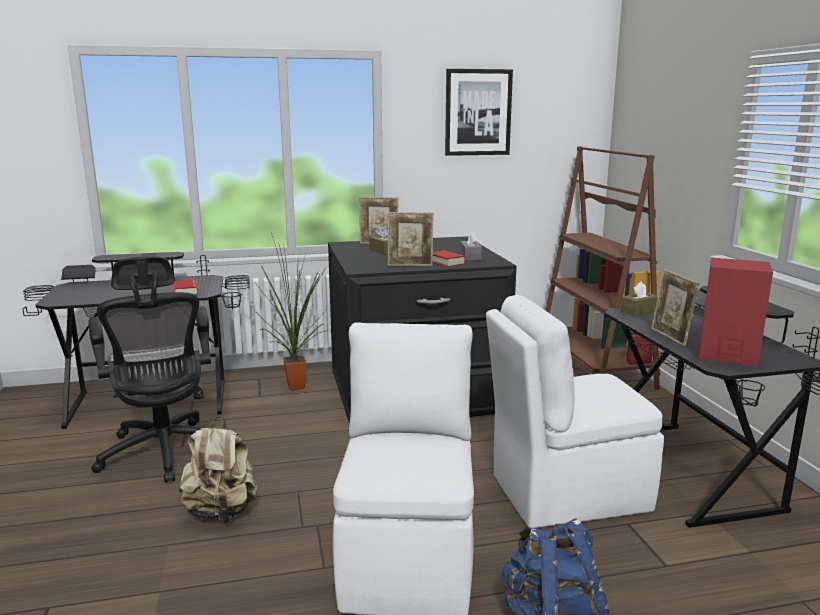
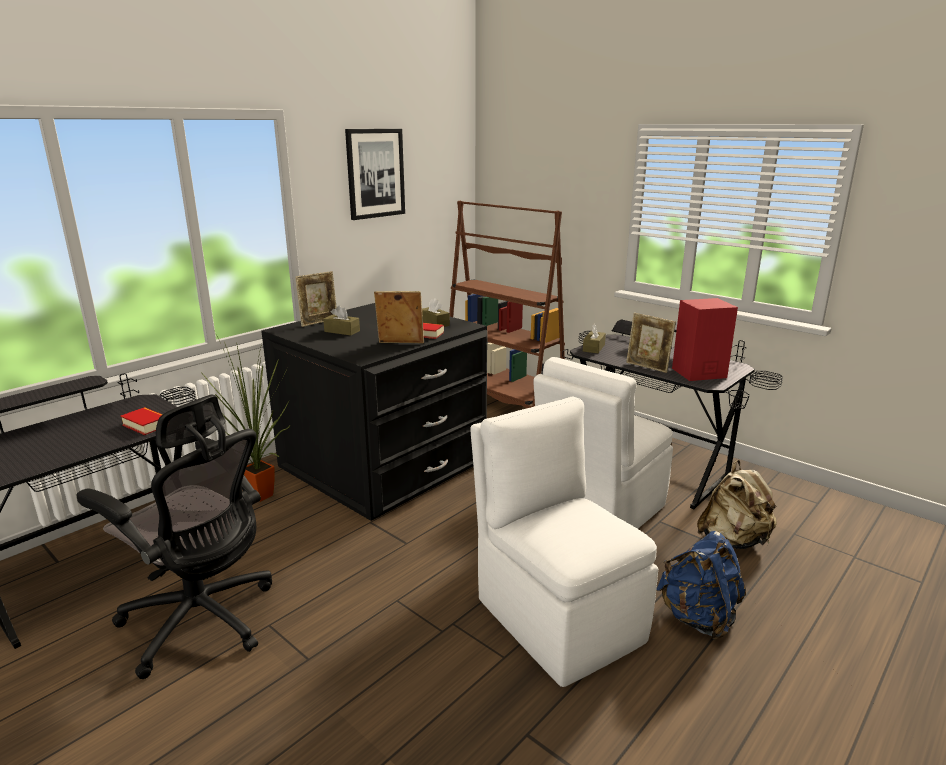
camera: 35 degrees left, 5 degrees up
(221, 512) = (350, 653): beige backpack -> beige backpack (732, 541)
(410, 265) = (400, 343): picture frame -> picture frame turned 135 degrees counterclockwise
(470, 257) = (434, 323): grey tissue box -> brown tissue box

